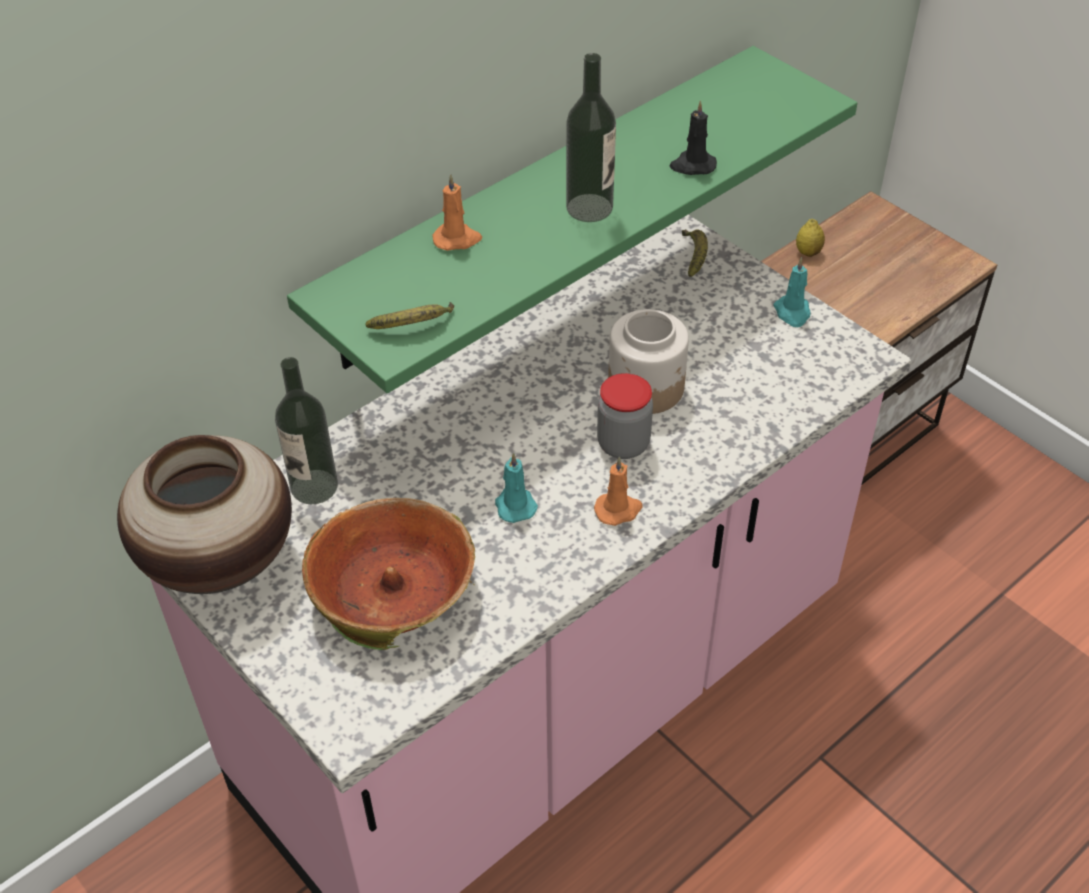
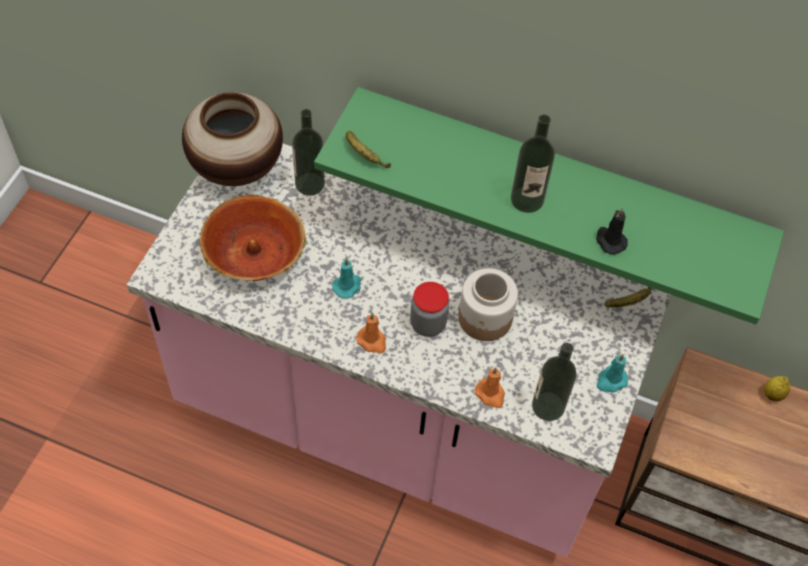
camera: 60 degrees right, 10 degrees up
(457, 239) = (453, 144): orange candle -> orange candle (491, 394)
(801, 378) = (548, 406): none -> bottle

